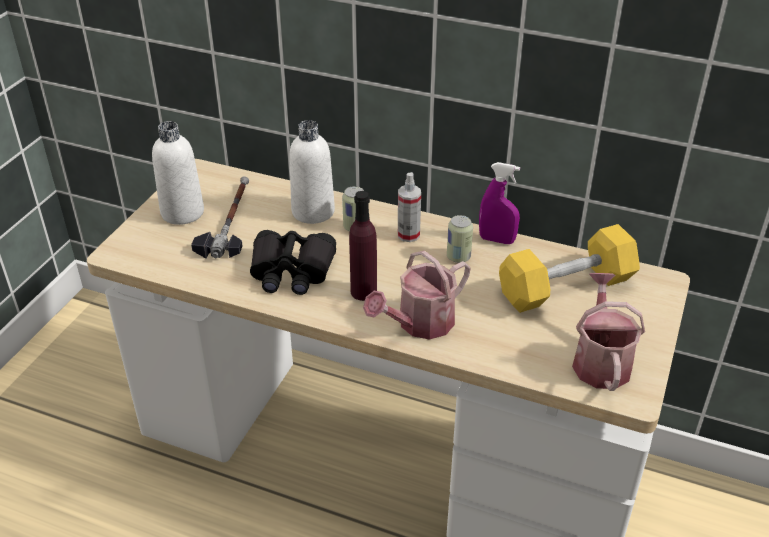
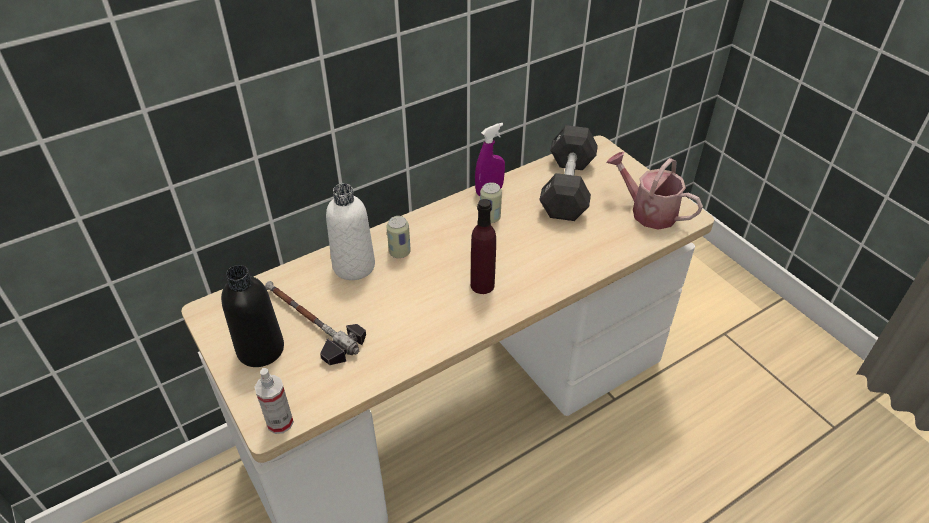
camera: 55 degrees left, 5 degrees up
(182, 212) = (260, 349): white bottle -> black bottle
(291, 271) = (418, 314): black binoculars -> none
(408, 235) = (439, 229): spray bottle -> spray bottle (280, 422)
(419, 324) = (544, 274): watering can -> none
(566, 287) = (567, 187): yellow dumbbell -> black dumbbell

